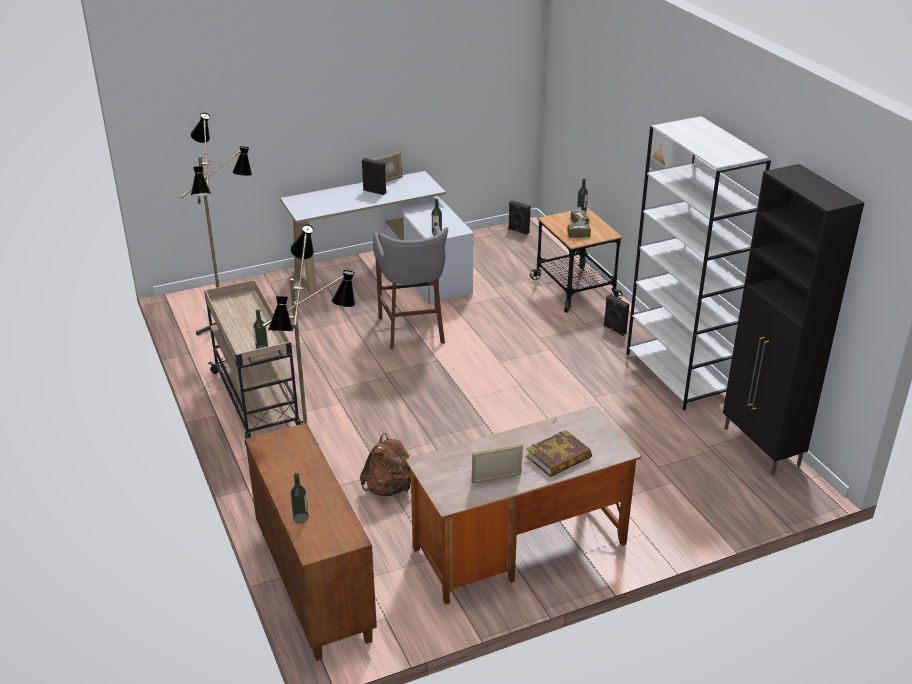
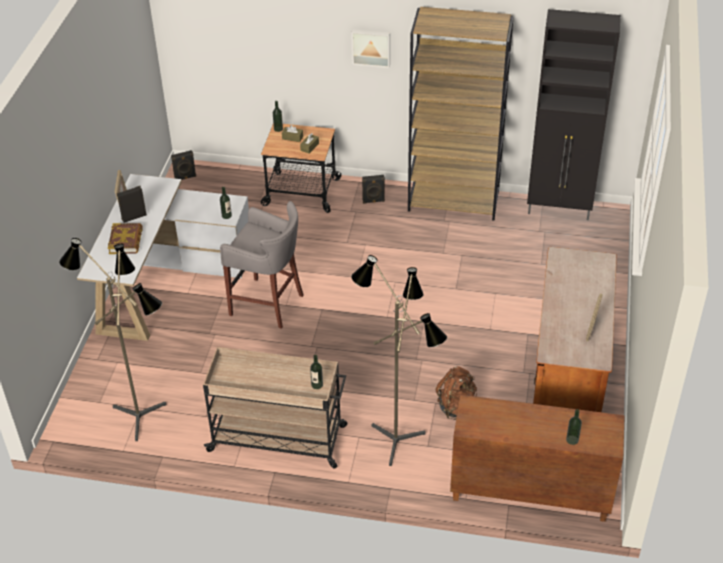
camera: 55 degrees left, 10 degrees up
(558, 458) = (591, 290): book -> book (126, 241)
(677, 375) = (454, 201): white bookcase -> brown bookcase

